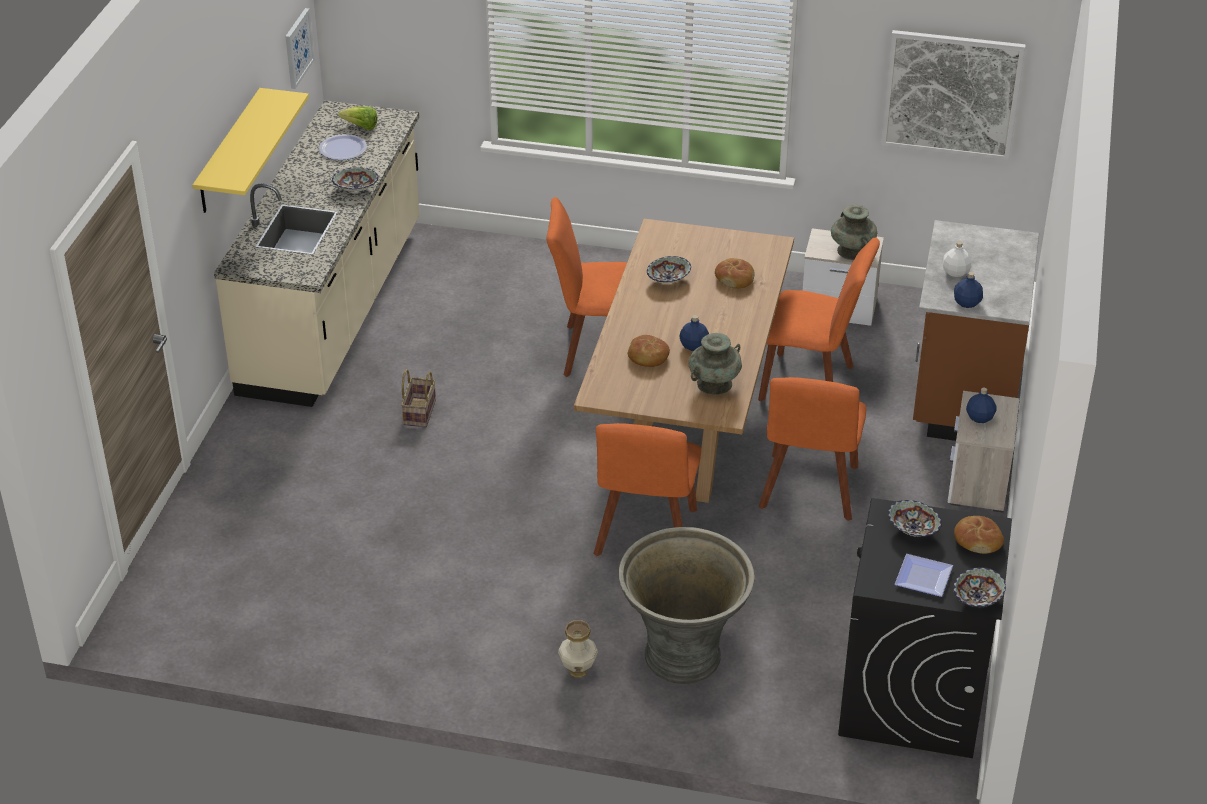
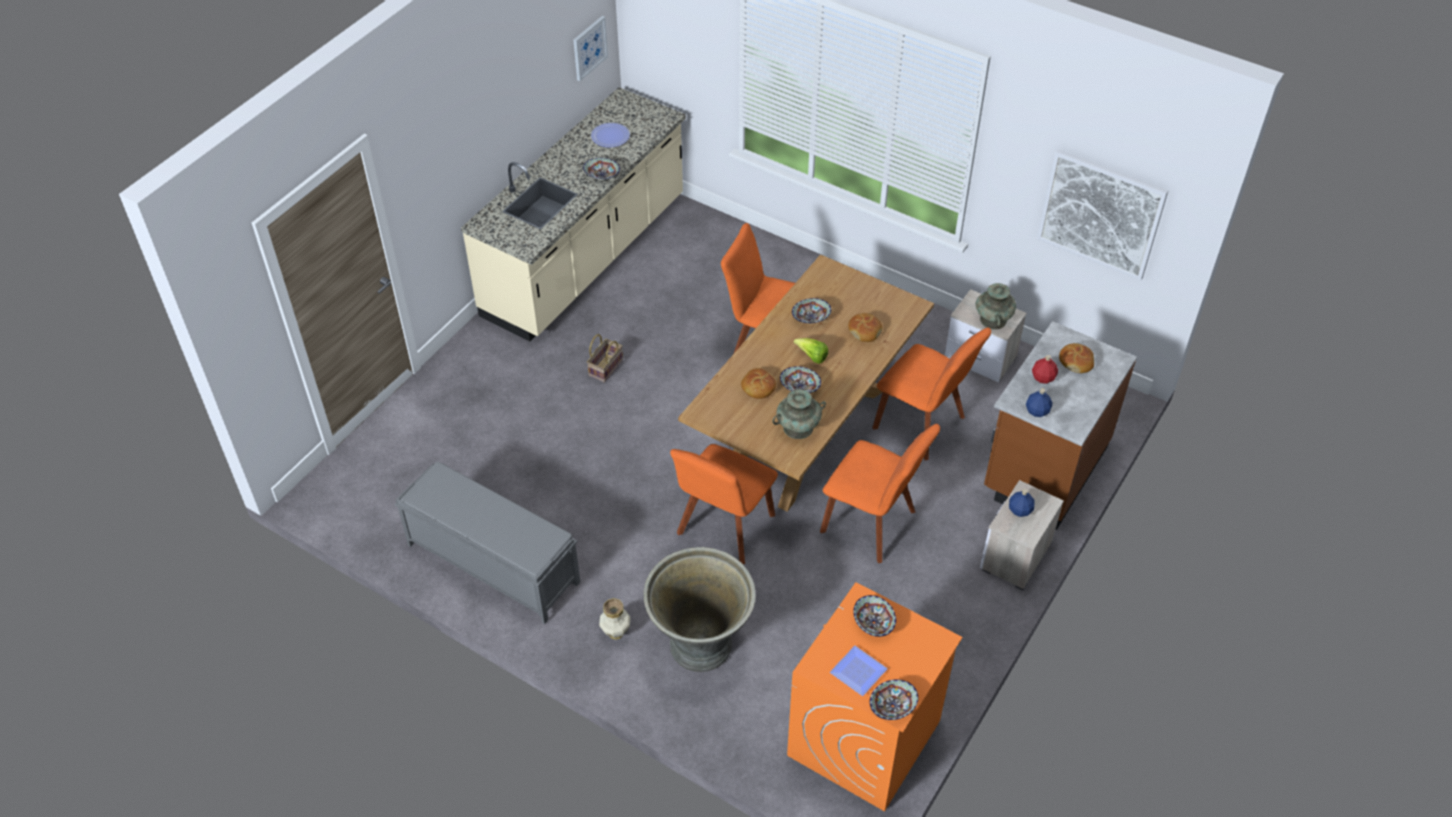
camera: 20 degrees right, 10 degrees up
(229, 152) = (490, 135): yellow shelf -> none
(361, 127) = (634, 119): lettuce -> lettuce (812, 357)
(390, 640) = (492, 563): none -> grey bench
(694, 346) = (800, 387): blue bottle -> bowl
(809, 491) = (872, 524): orange chair -> orange chair turned 90 degrees counterclockwise
(913, 696) = (864, 739): black washing machine -> orange washing machine
(955, 272) = (1043, 377): white bottle -> red bottle
(977, 540) = (922, 649): bread -> bread (1076, 362)

